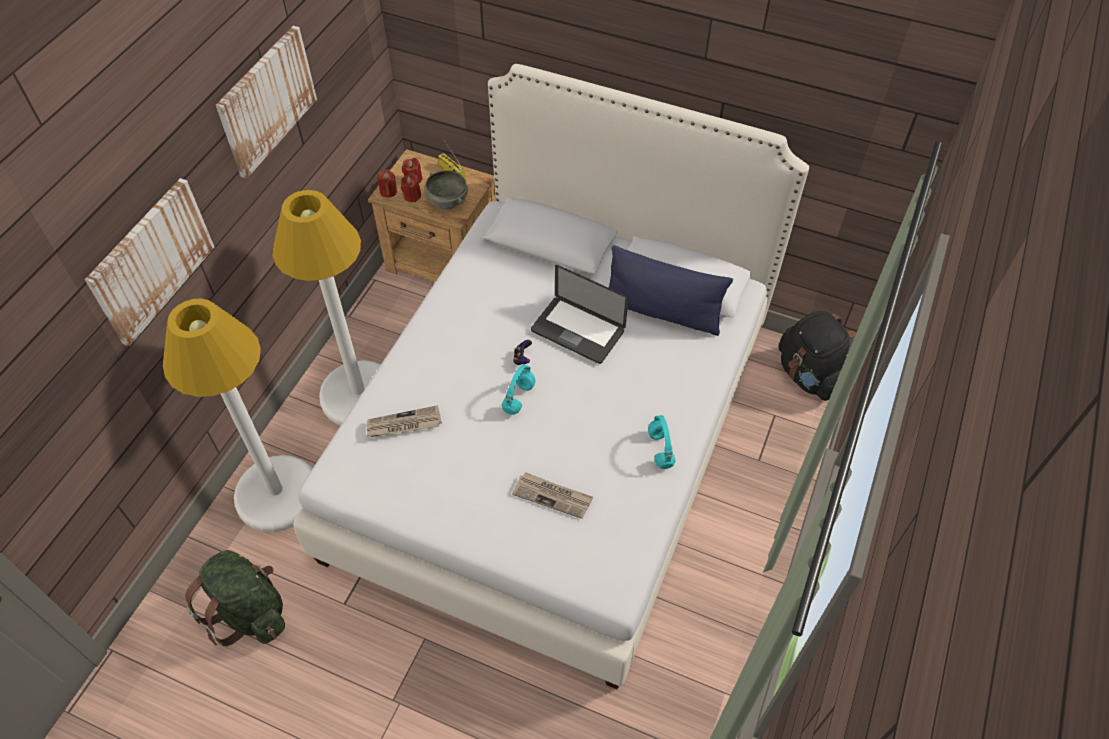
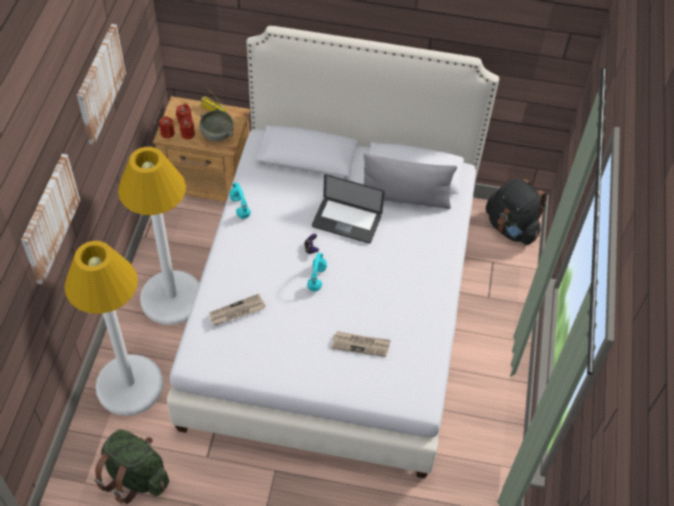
camera: 15 degrees left, 0 degrees up
(659, 449) = (428, 298): turquoise headphones -> turquoise headphones (239, 207)
(662, 312) = (405, 197): blue pillow -> grey pillow

